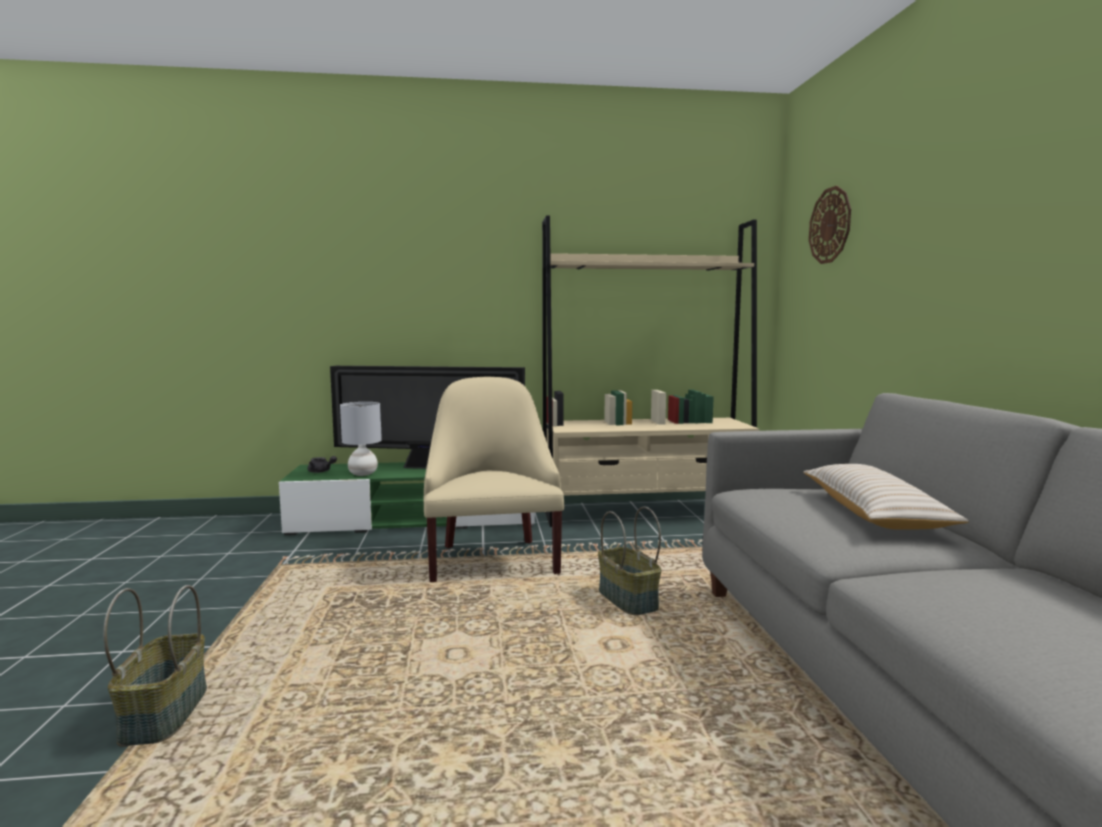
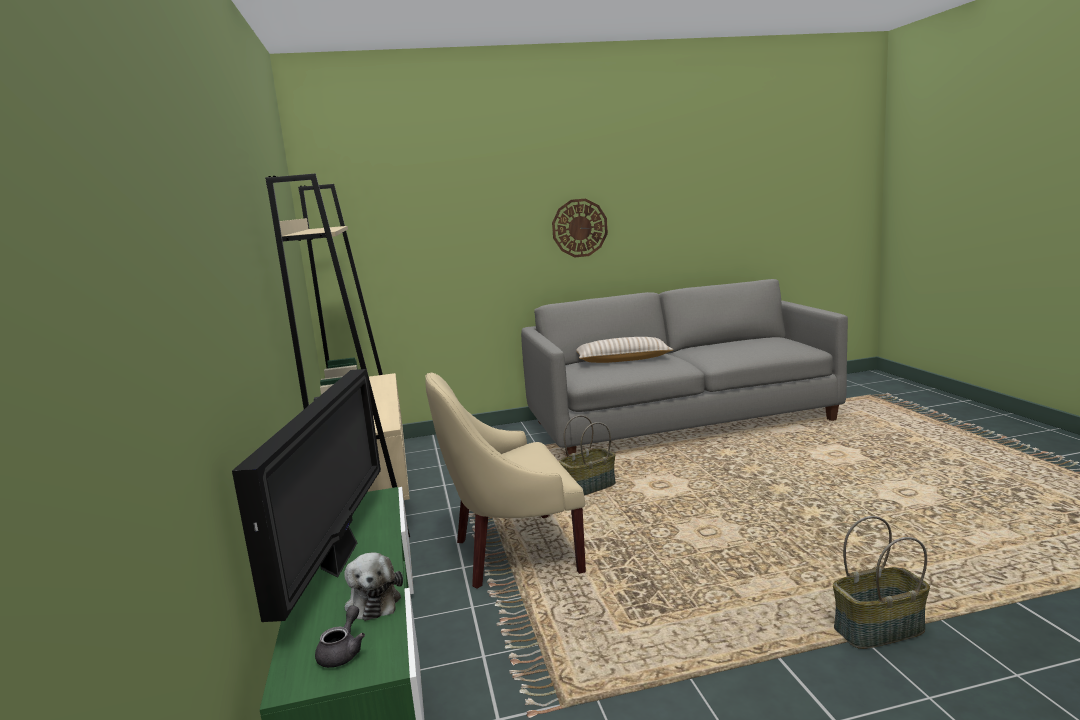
camera: 95 degrees left, 5 degrees up
(363, 474) = (373, 601): grey table lamp -> plush toy
(830, 225) = (387, 193): wall clock -> wall clock (579, 228)

